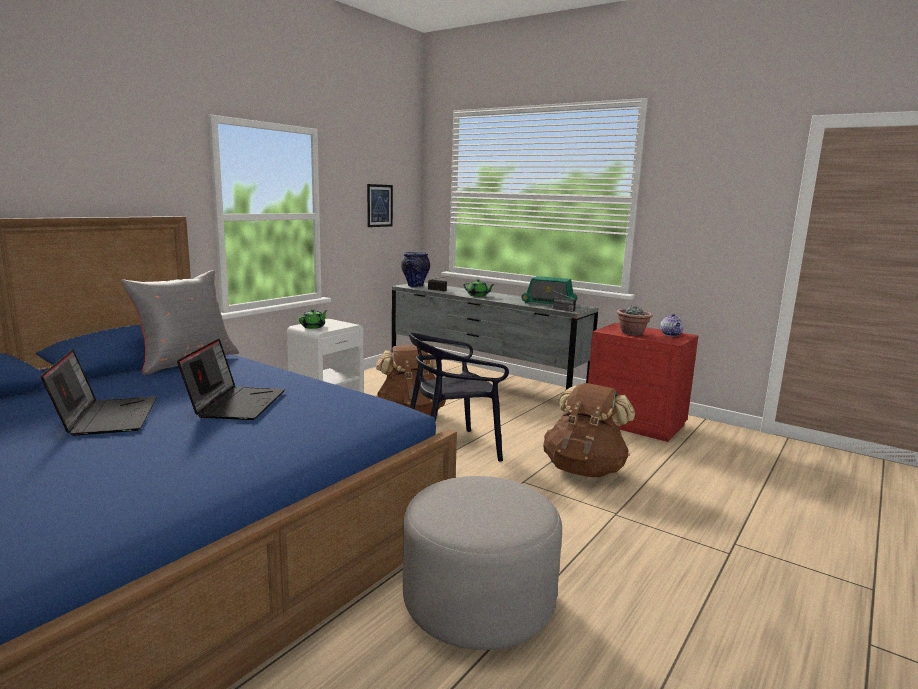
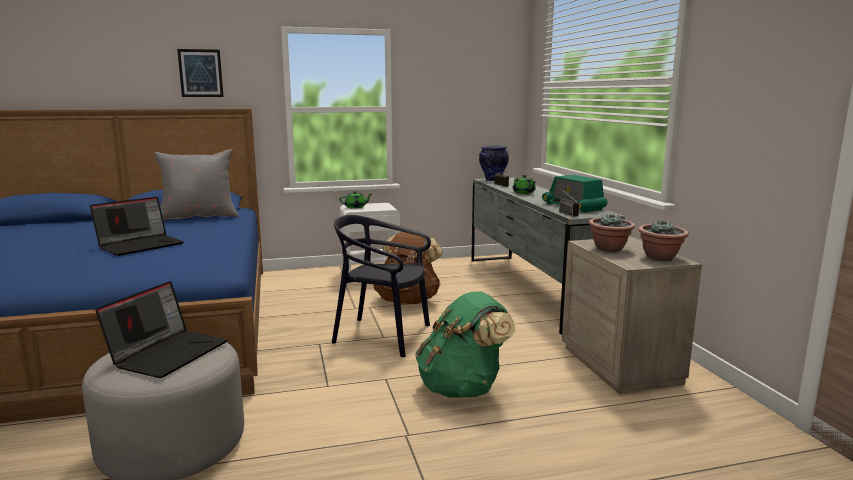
camera: 40 degrees right, 0 degrees up
(107, 417) = (72, 239): laptop -> laptop (169, 353)
(379, 205) = (468, 99): picture -> picture (200, 73)
(584, 469) = (463, 388): brown backpack -> green backpack
(636, 423) = (621, 365): red nightstand -> beige nightstand
(671, 334) = (660, 258): teapot -> potted plant

